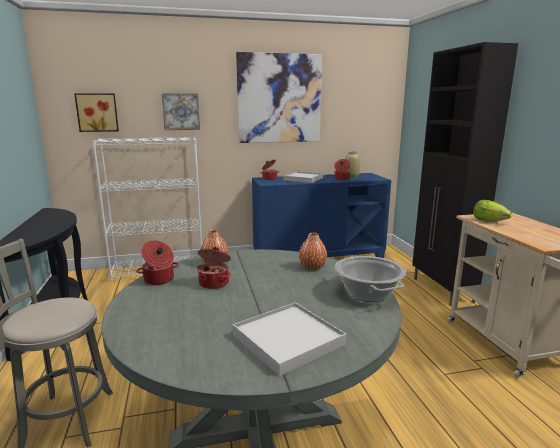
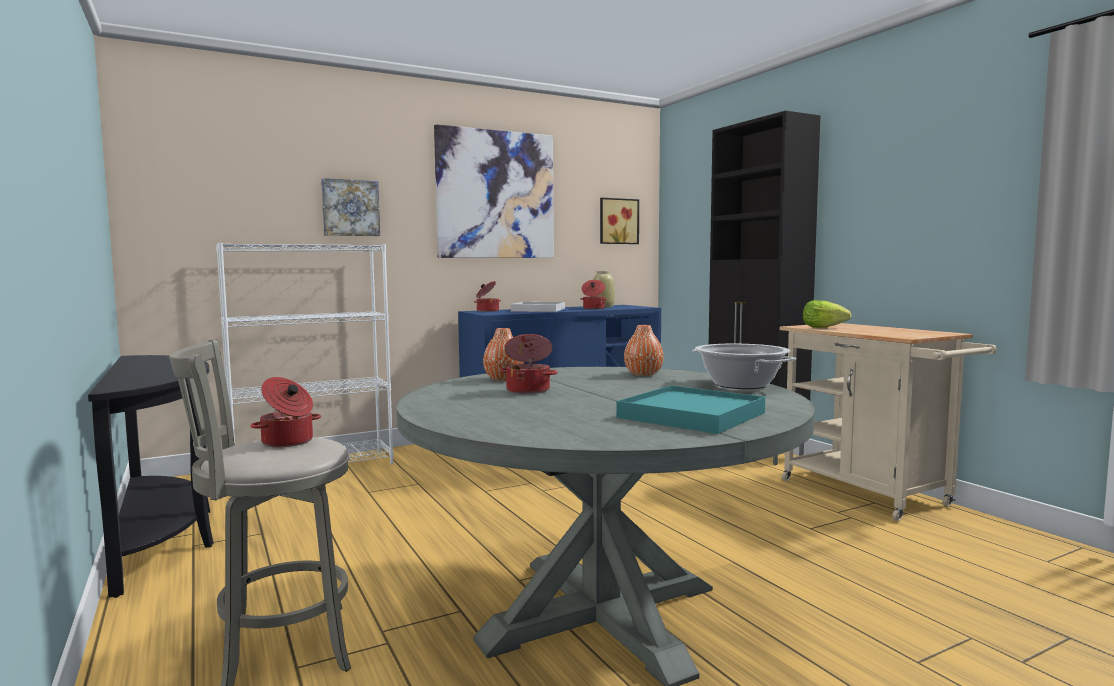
camera: 15 degrees left, 10 degrees down
(97, 112) = (214, 204): picture -> picture (618, 221)
(159, 280) = (442, 393): cooking pot -> cooking pot (288, 442)
(288, 340) = (692, 415): white tray -> turquoise tray

